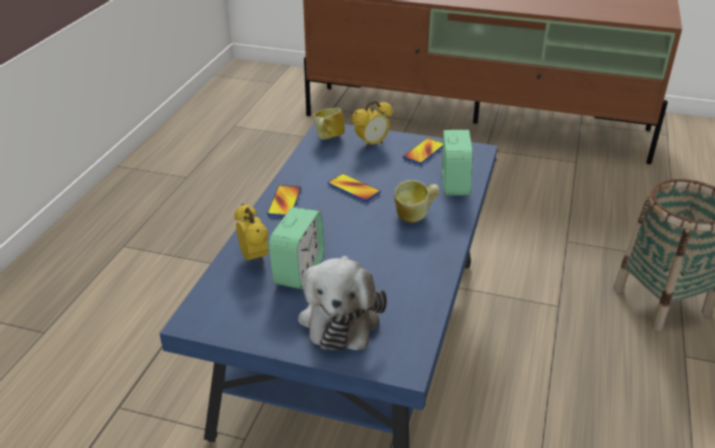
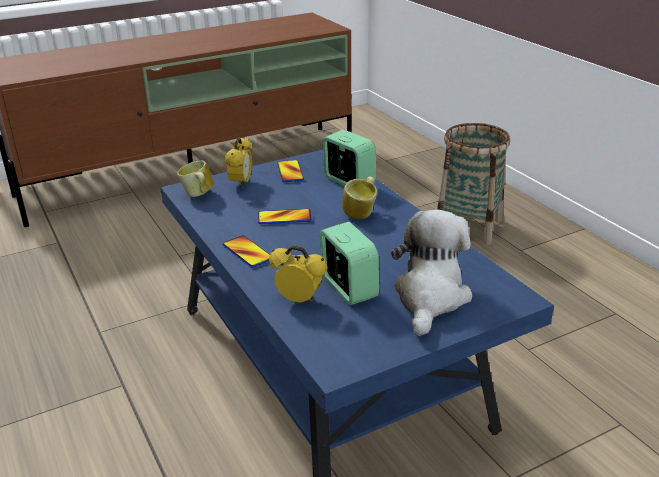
camera: 45 degrees left, 5 degrees down
(340, 316) = (430, 297): plush toy -> plush toy turned 120 degrees counterclockwise

